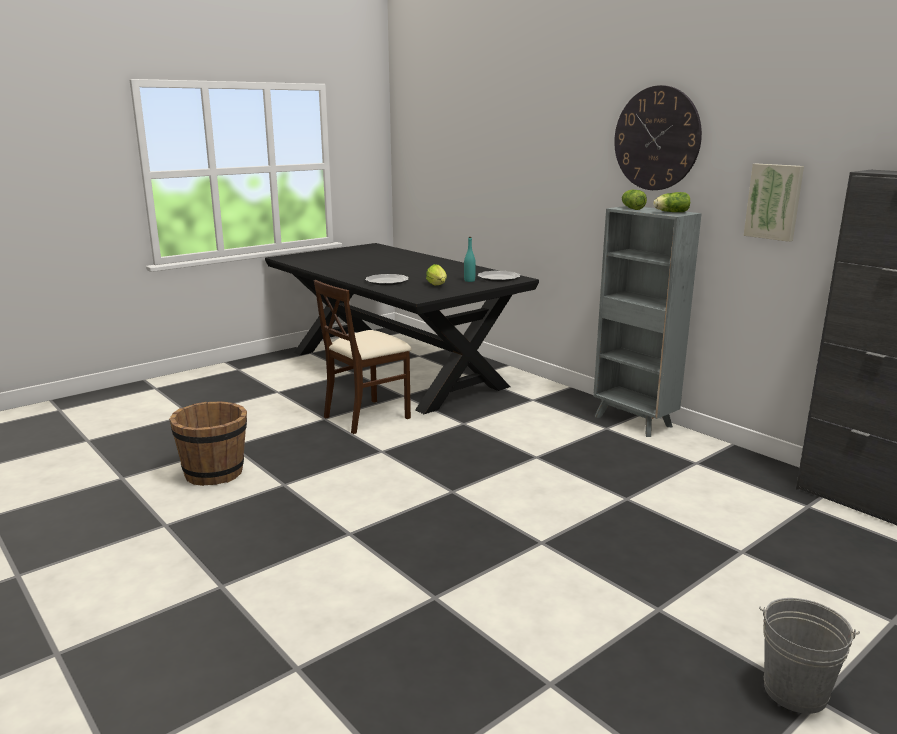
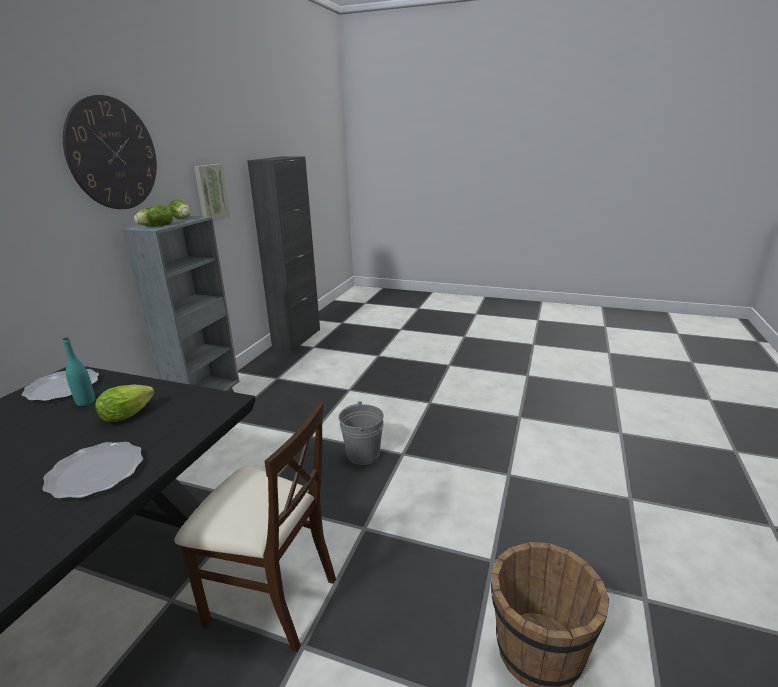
camera: 120 degrees left, 5 degrees up
(795, 691) = (464, 339): grey bucket -> grey bucket (363, 454)

